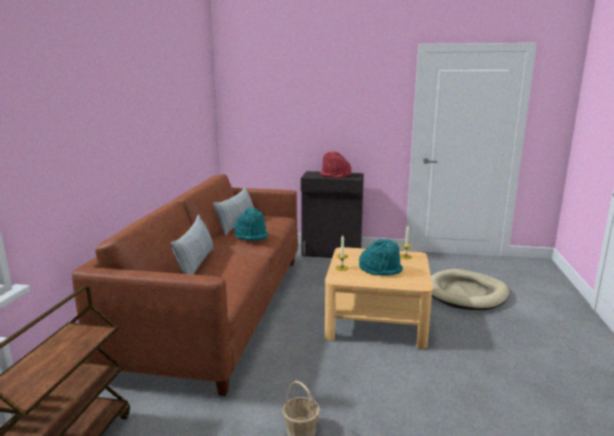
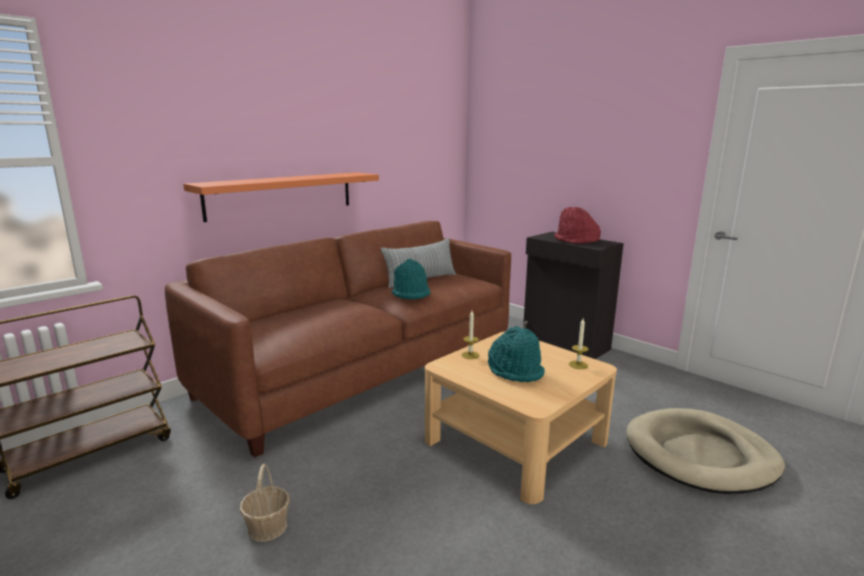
camera: 35 degrees right, 0 degrees up
(128, 168) = (282, 195): none -> orange shelf
(196, 264) = (312, 308): pillow -> none

